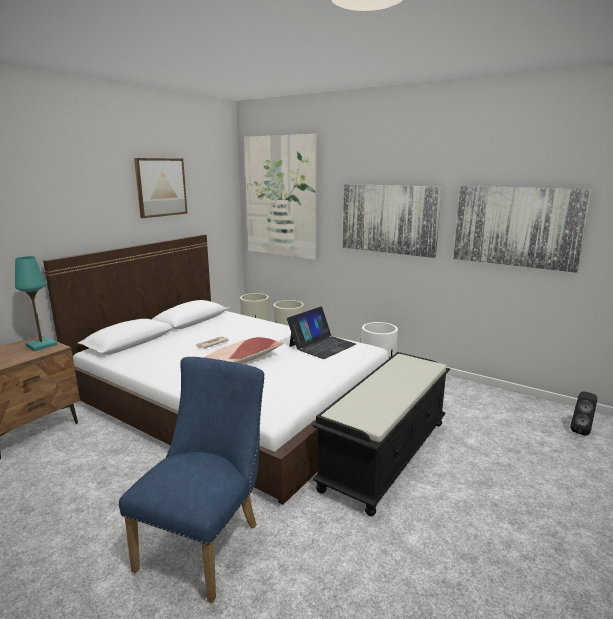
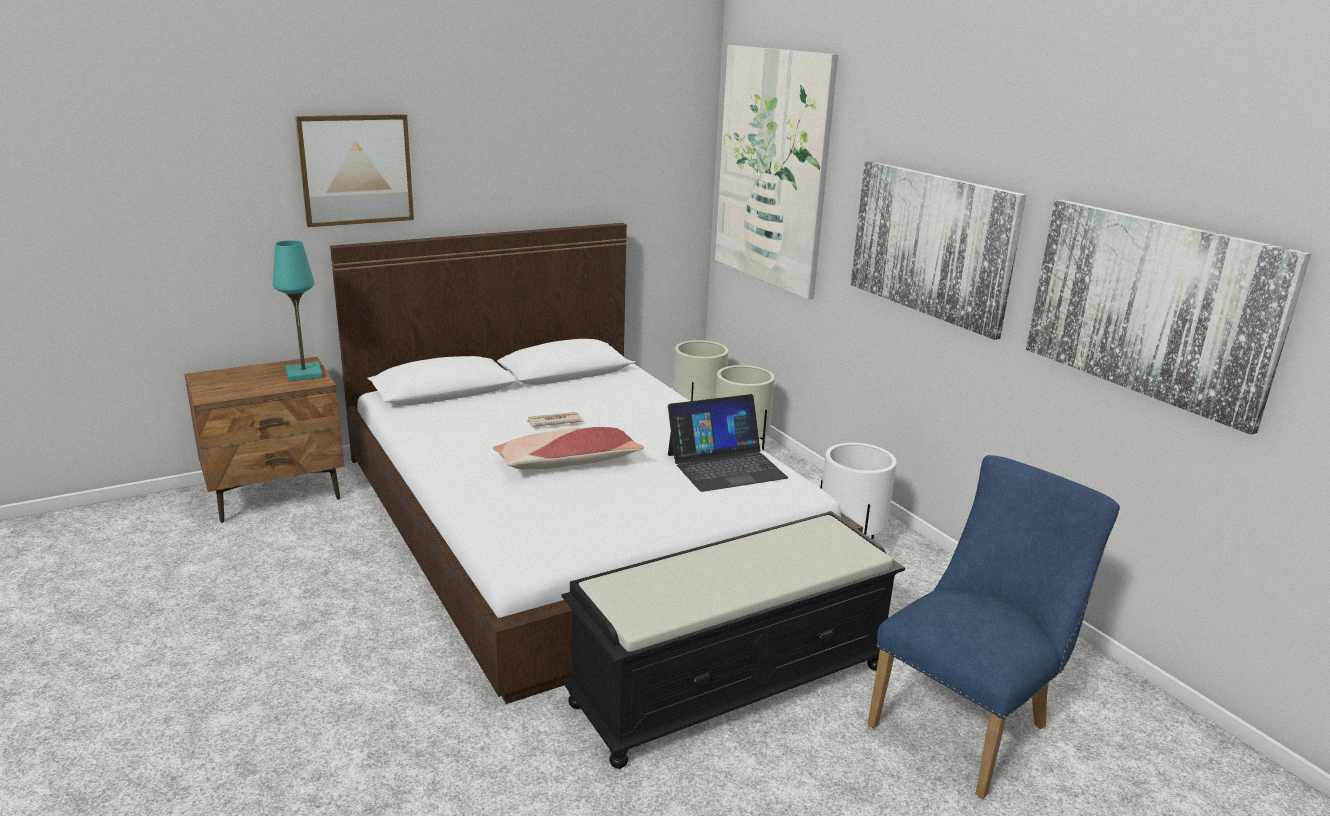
camera: 25 degrees right, 5 degrees up
(161, 187) = (547, 136): picture -> picture (356, 169)
(206, 542) = (369, 715): blue chair -> blue chair (968, 724)
(581, 430) = (1171, 773): black speaker -> none

